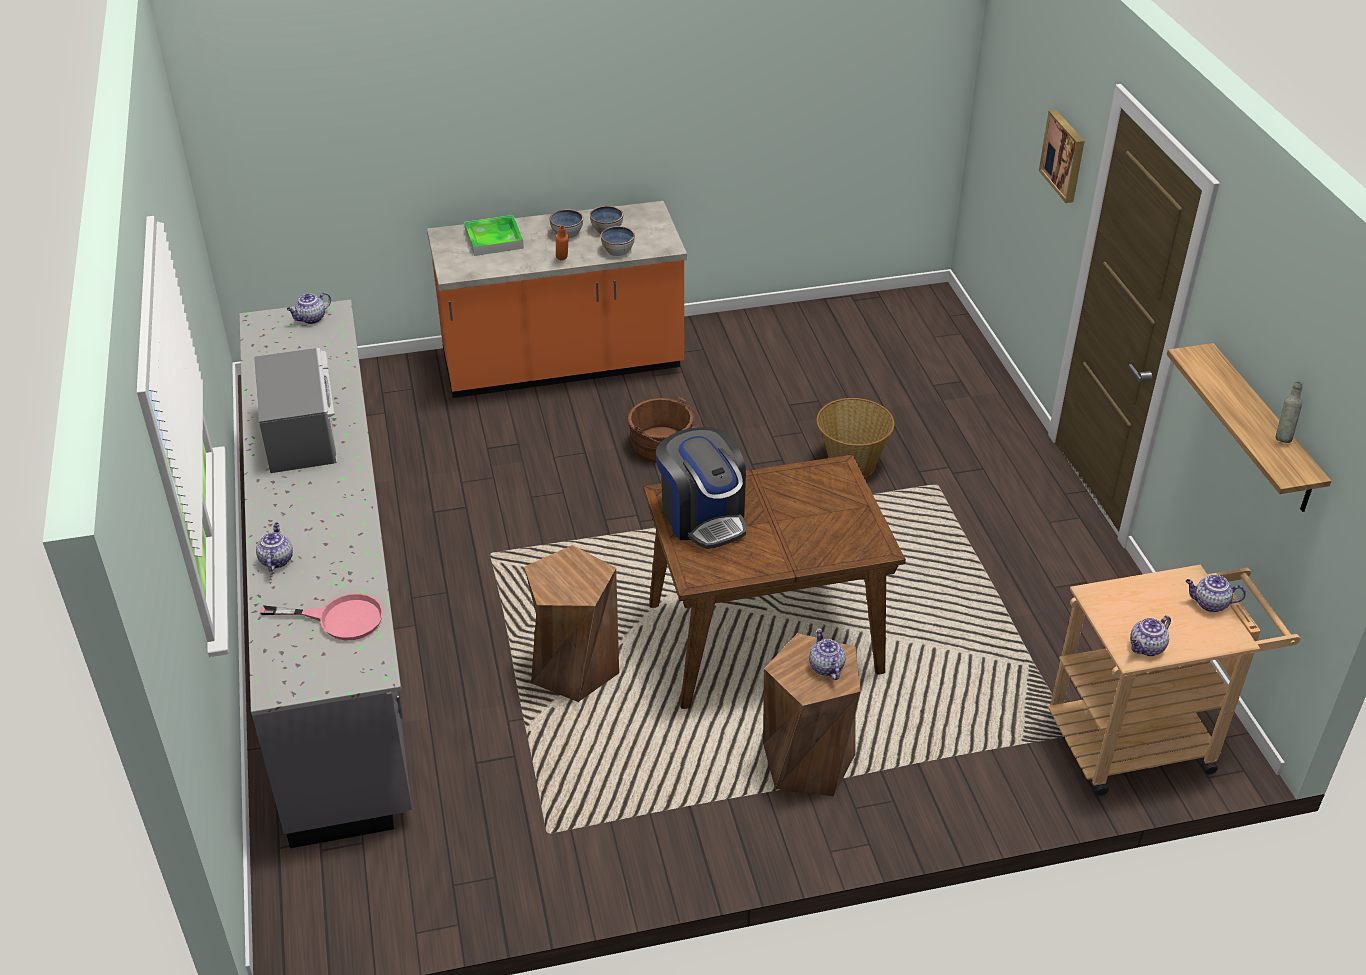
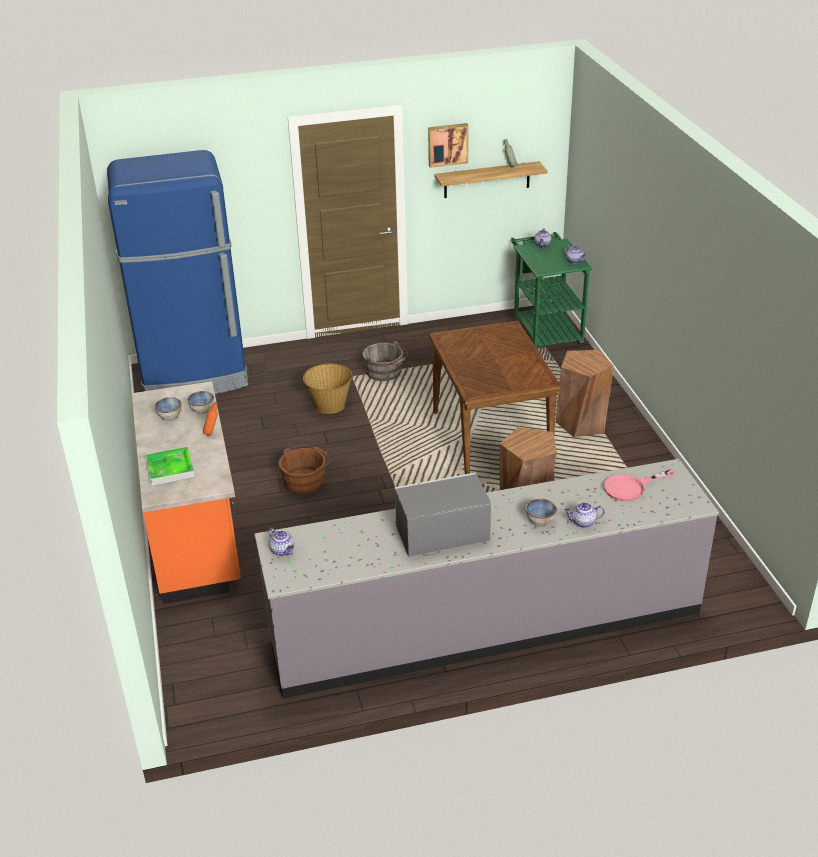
camera: 90 degrees left, 5 degrees down
(339, 618) = (631, 487): pink frying pan -> pink frying pan turned 120 degrees counterclockwise
(567, 233) = (170, 434): bowl -> bowl (540, 520)
(703, 517) = (491, 379): coffee machine -> none
(826, 667) = (585, 358): teapot -> none
(922, 336) = (195, 376): none -> blue fridge
(953, 520) = (385, 373): none -> grey bucket
(1064, 155) = (249, 188): picture -> picture (447, 144)
(1145, 739) = (545, 330): beige cart -> green cart

